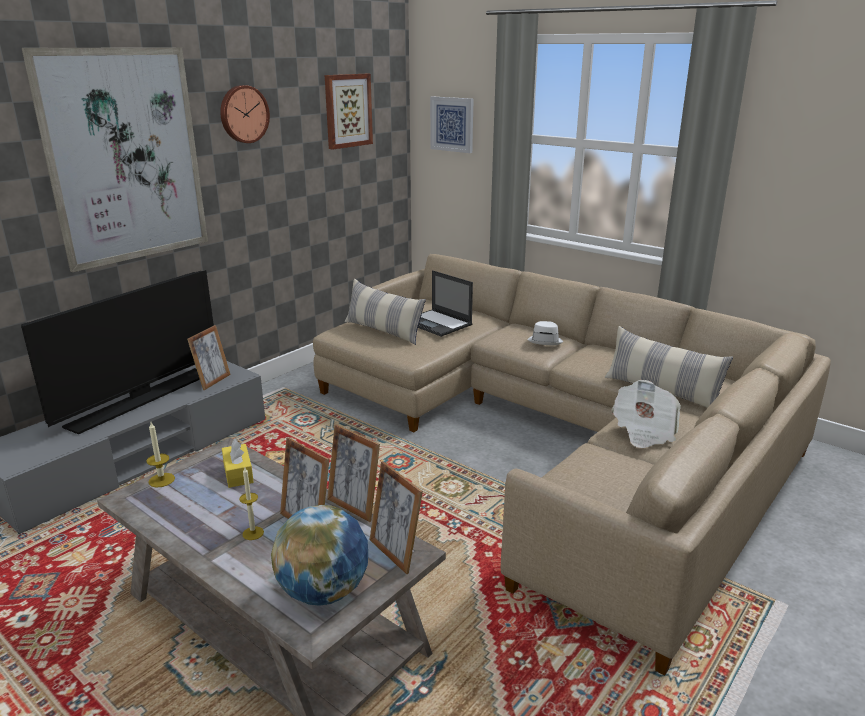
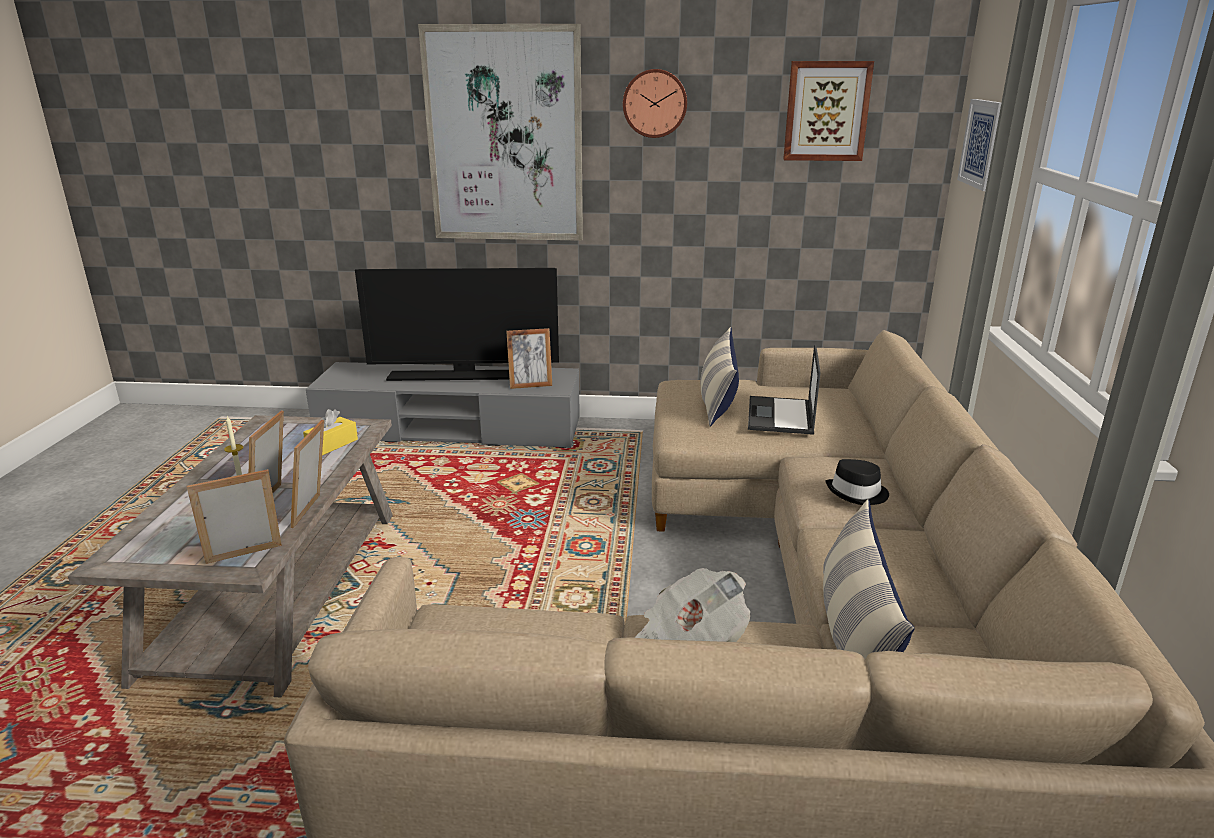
camera: 55 degrees right, 0 degrees up
(161, 480) = (299, 423): candle -> none
(324, 591) = (167, 546): globe -> none
(395, 552) = (245, 558): picture frame -> picture frame turned 45 degrees clockwise
(545, 341) = (857, 493): white hat -> black hat

